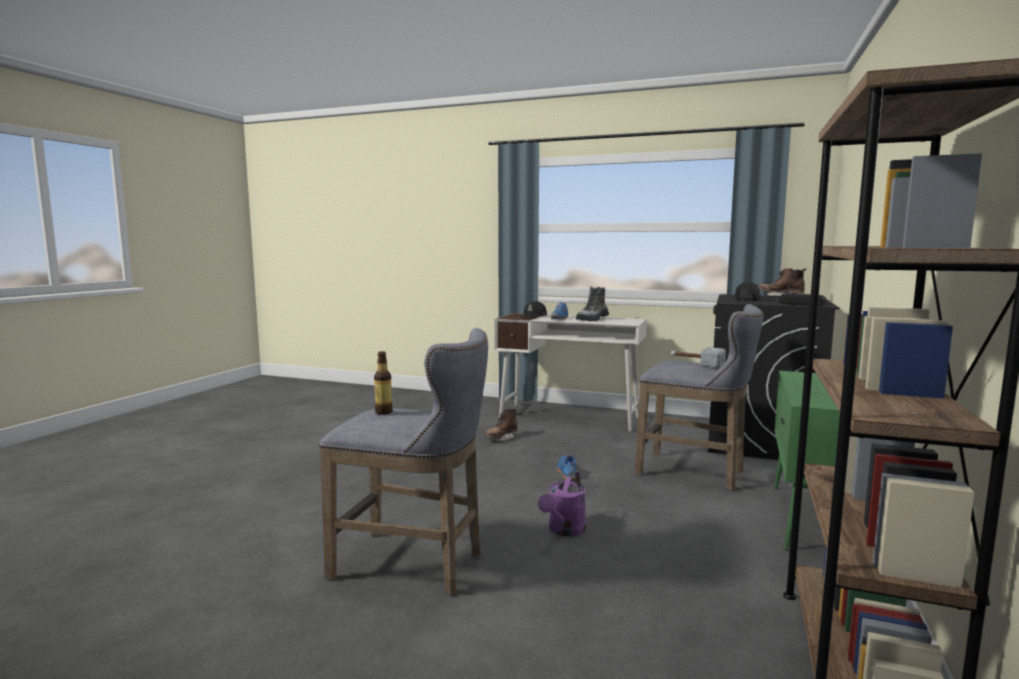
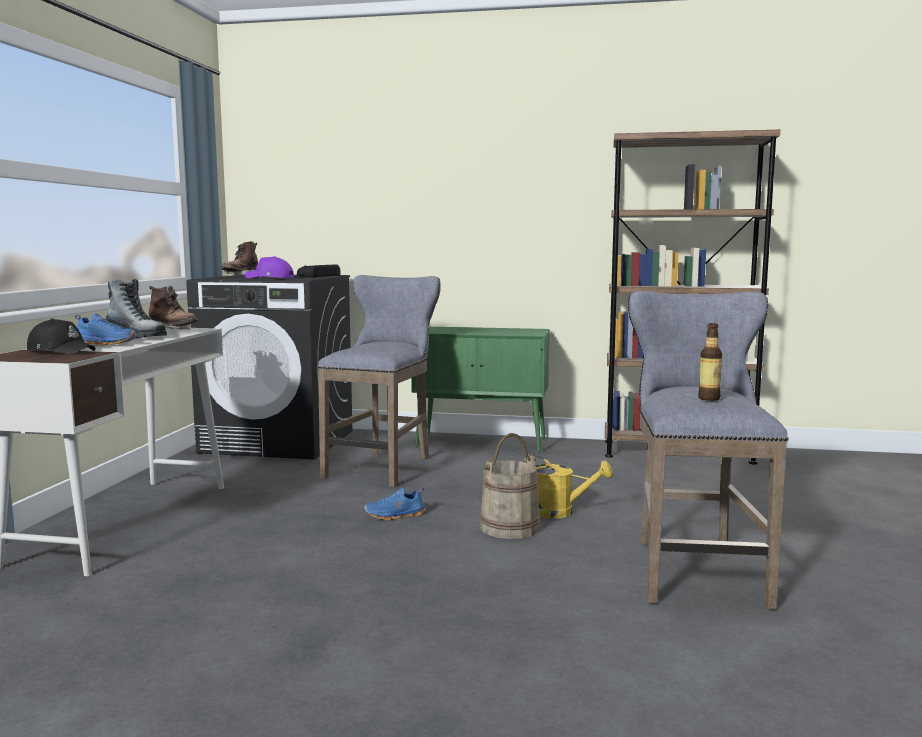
camera: 100 degrees left, 0 degrees up
(501, 438) = (239, 562): brown boot -> brown boot (173, 331)
(532, 506) = (509, 527): none -> beige bucket
(564, 530) = (560, 512): purple watering can -> yellow watering can
(696, 363) = (375, 344): hammer -> none
(746, 299) = (270, 278): black cap -> purple cap

